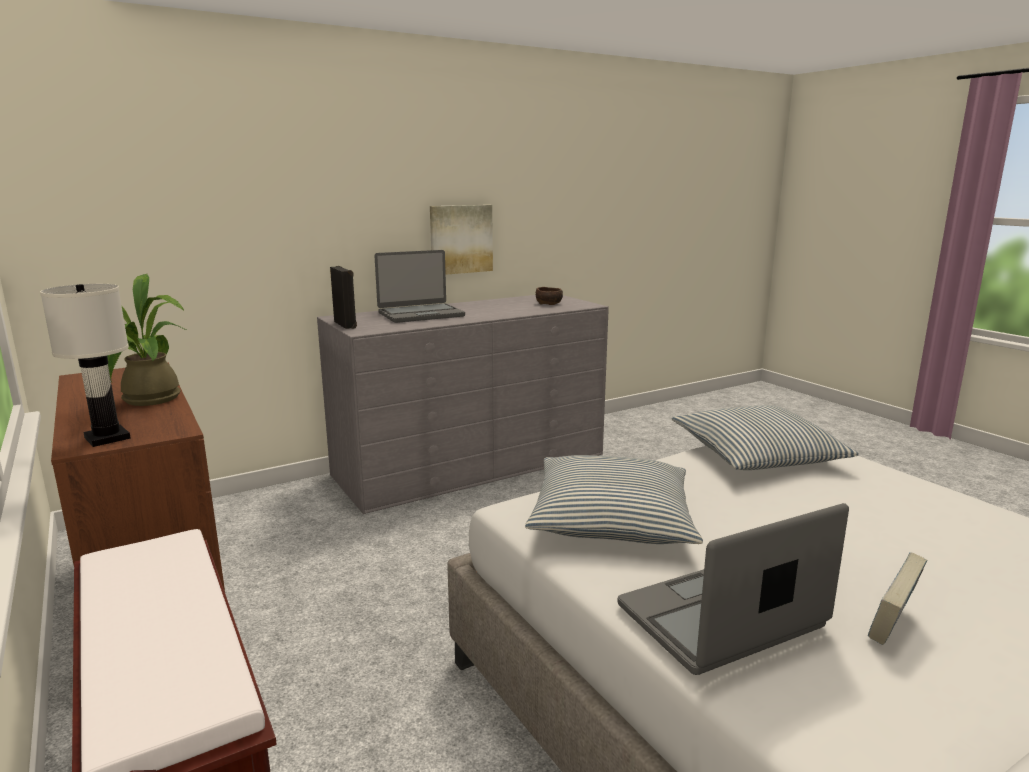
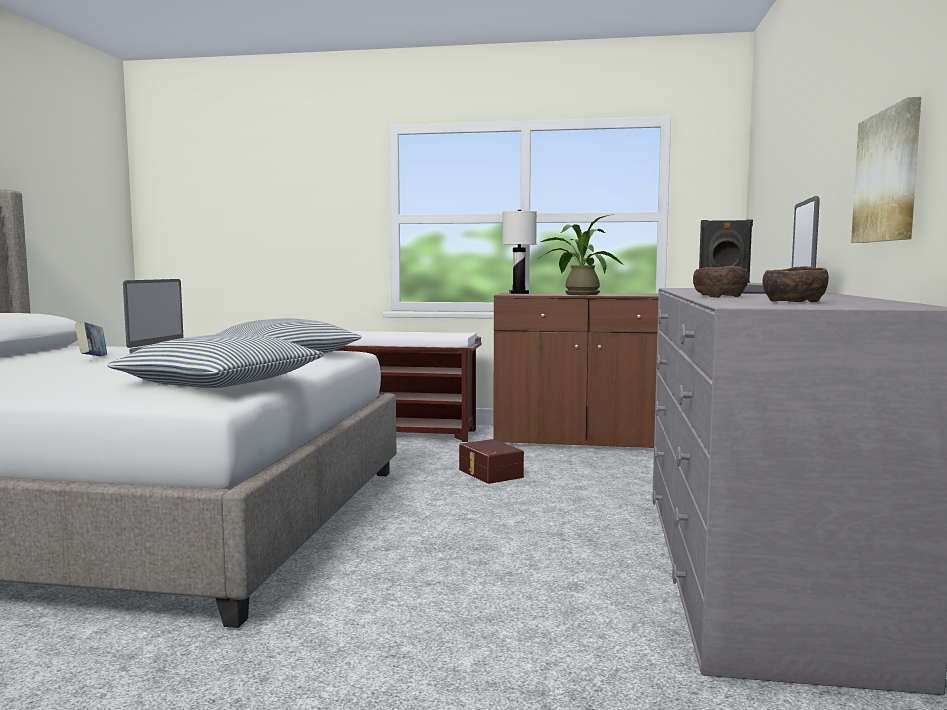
camera: 130 degrees right, 10 degrees down
(382, 602) = (489, 473): none -> brown storage box
(516, 312) = (718, 296): none -> brown bowl

